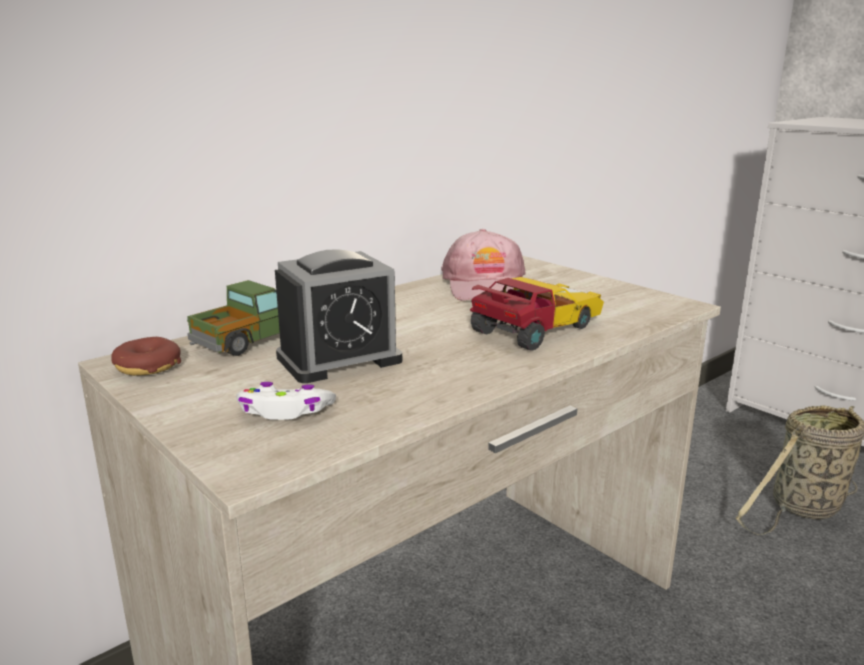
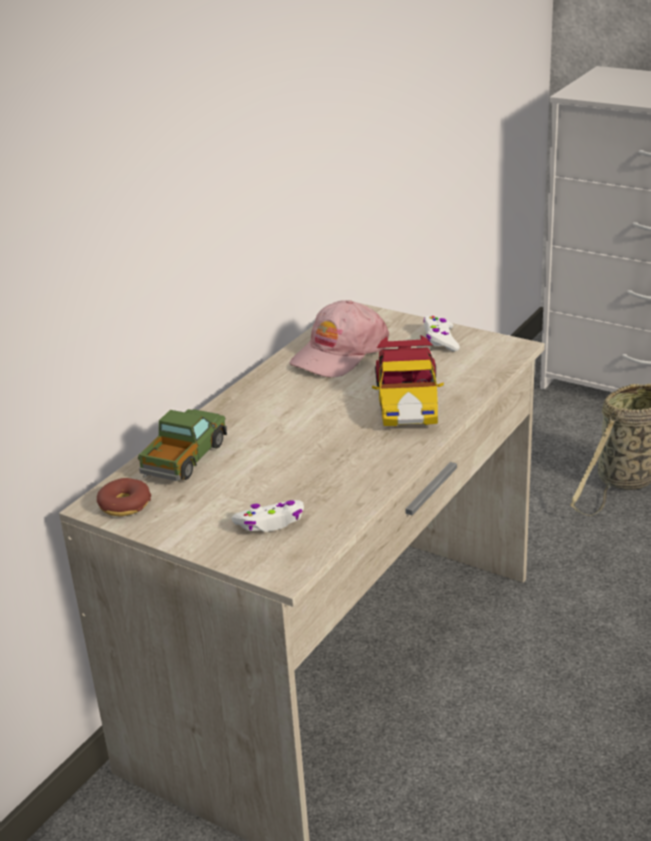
camera: 15 degrees left, 10 degrees up
(339, 359) = (272, 465): alarm clock -> none
(486, 286) = (339, 353): pink cap -> pink cap turned 60 degrees clockwise
(534, 330) = (407, 402): toy car -> toy car turned 150 degrees clockwise
(600, 290) = (440, 340): none -> white game controller

